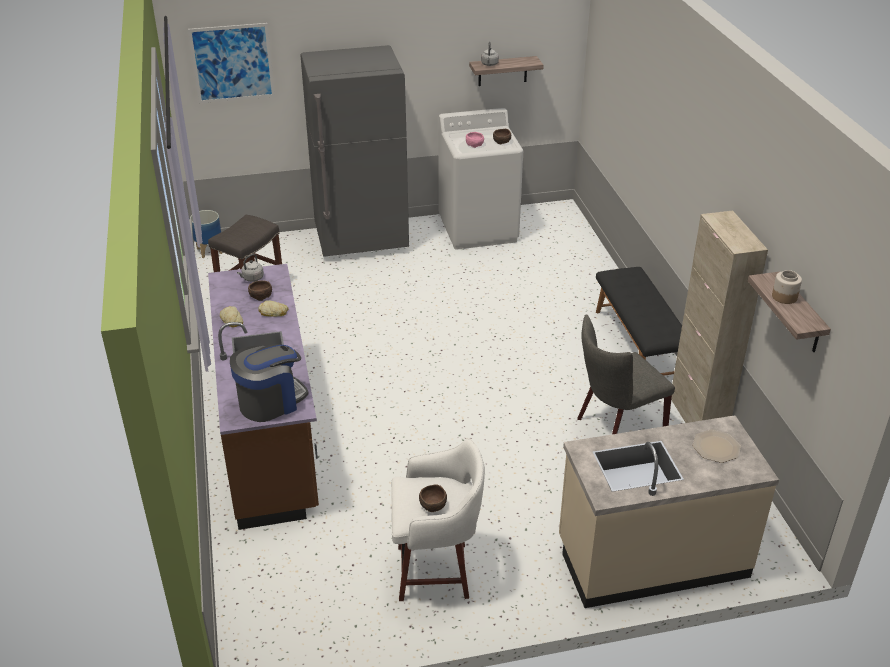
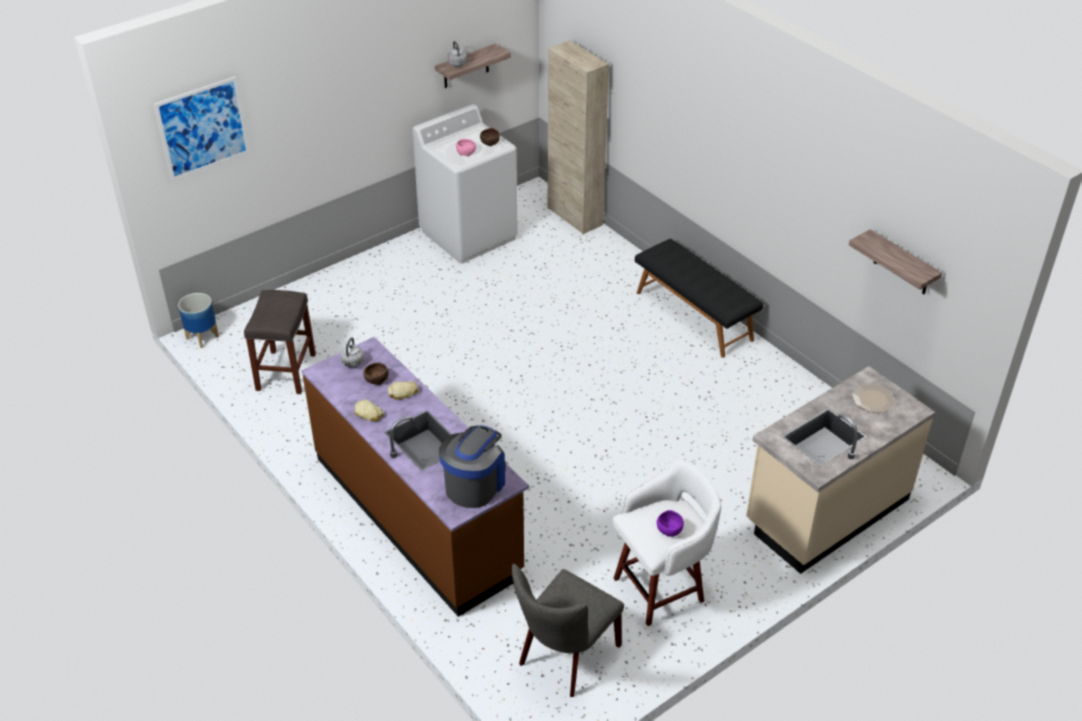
camera: 25 degrees left, 5 degrees up
(362, 241) = (360, 280): grey fridge -> none
(432, 505) = (669, 530): brown bowl -> purple bowl
(616, 425) = (724, 400): grey chair -> grey chair (565, 658)
(697, 418) = (786, 371): beige cabinet -> beige cabinet (574, 216)
(784, 297) = (889, 253): jar -> none

